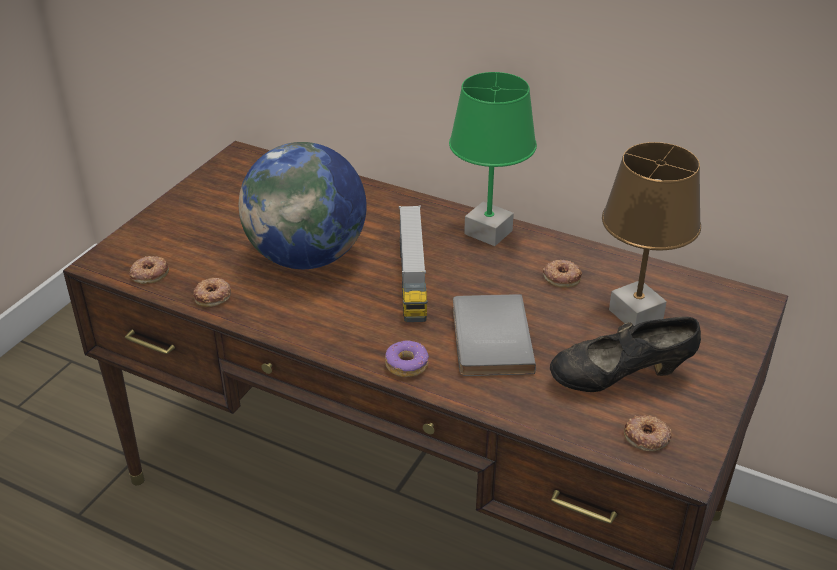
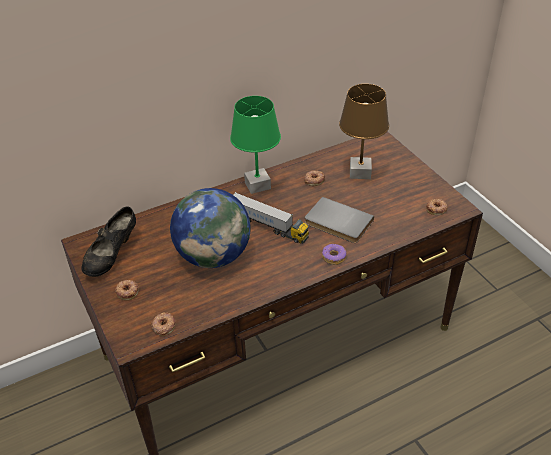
camera: 55 degrees left, 5 degrees up
(213, 296) = (212, 306): donut -> donut (127, 291)
(620, 379) = (396, 198): black shoe -> black shoe (112, 256)

